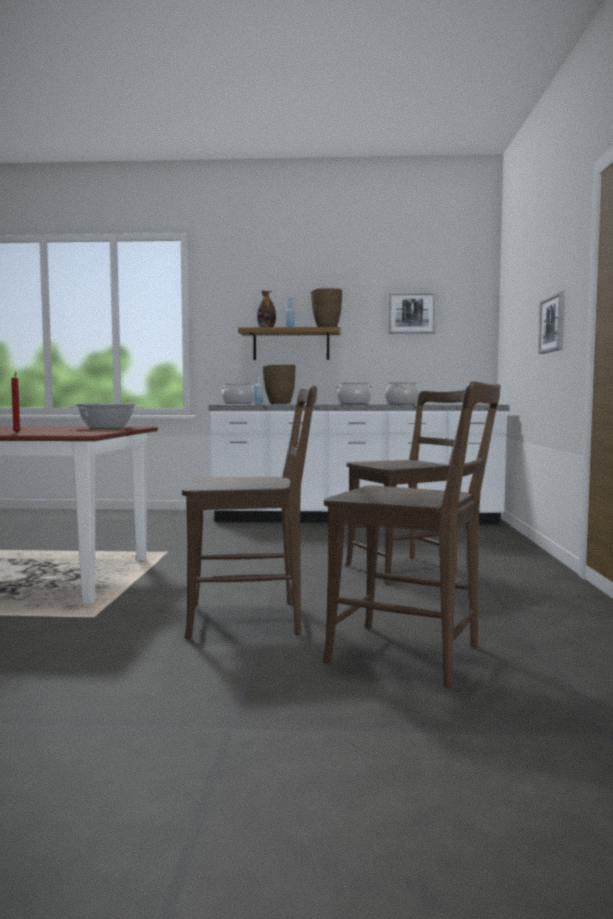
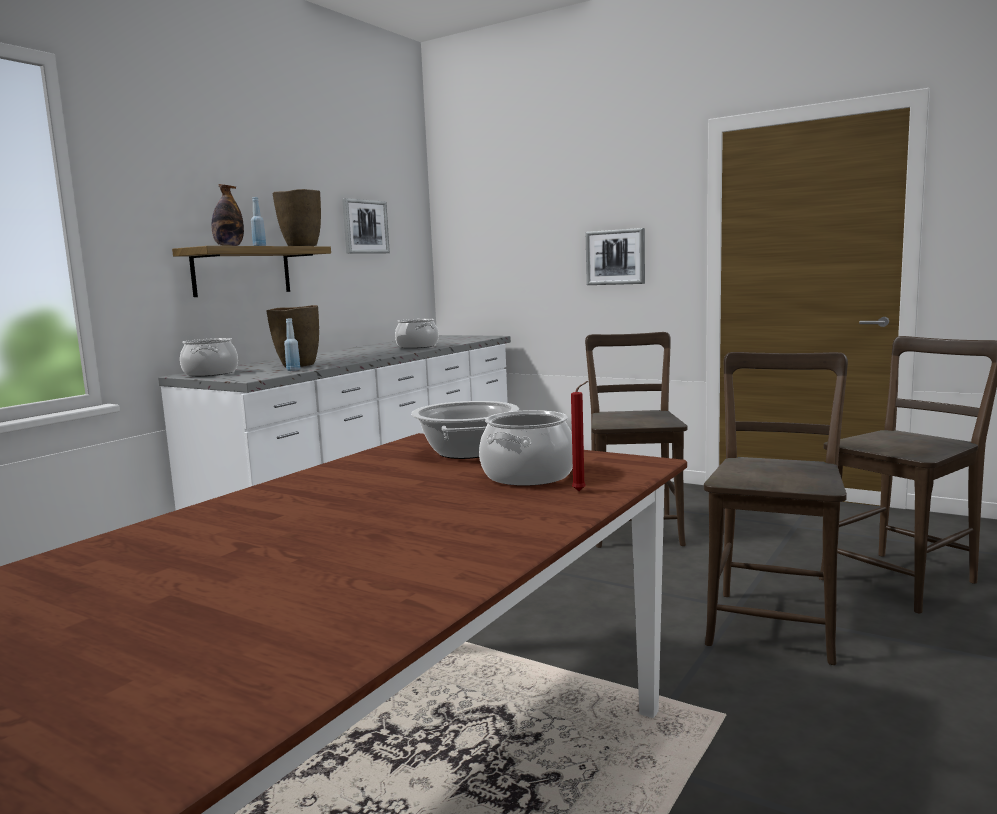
camera: 60 degrees left, 5 degrees up
(354, 404) = (372, 353): cooking pot -> cooking pot (527, 475)

